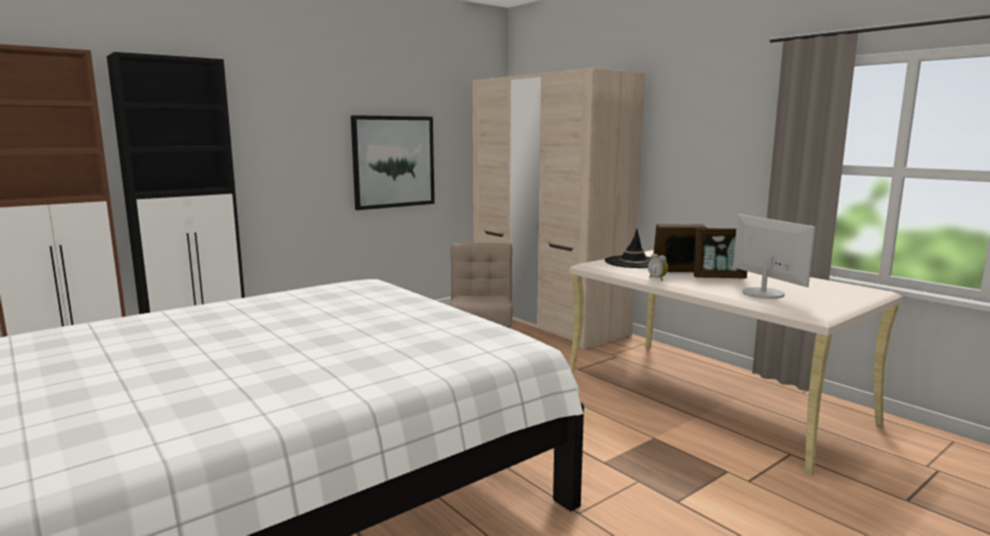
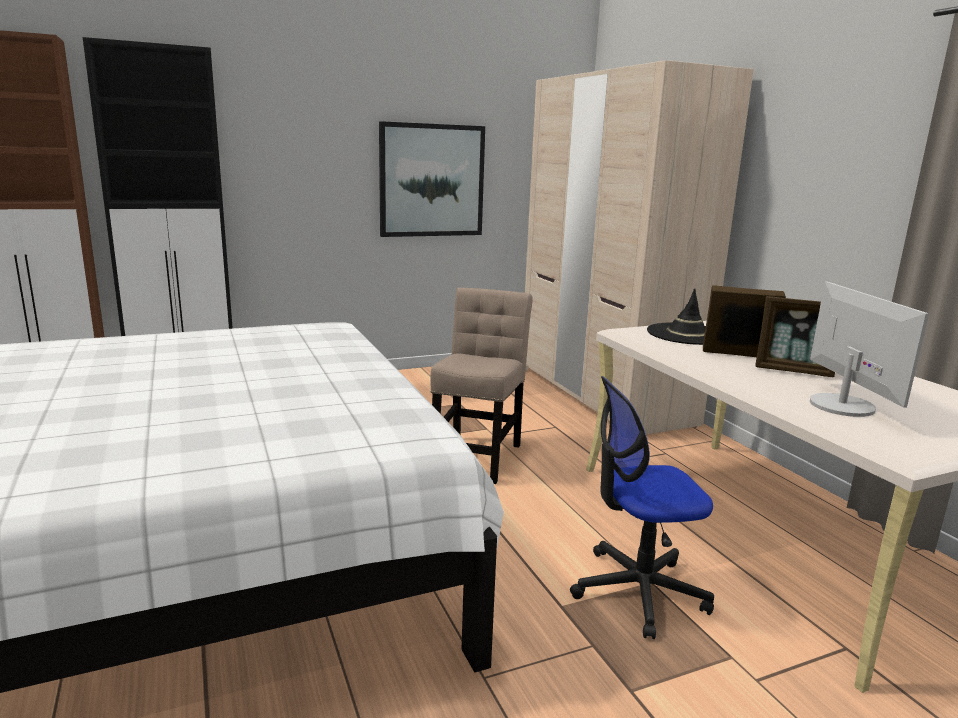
camera: 15 degrees right, 5 degrees up
(648, 444) = (638, 591): none -> office chair
(658, 279) = (698, 363): alarm clock -> none

